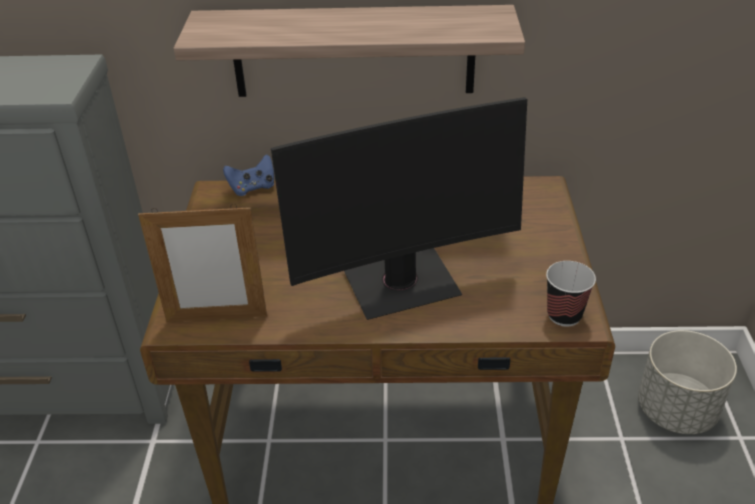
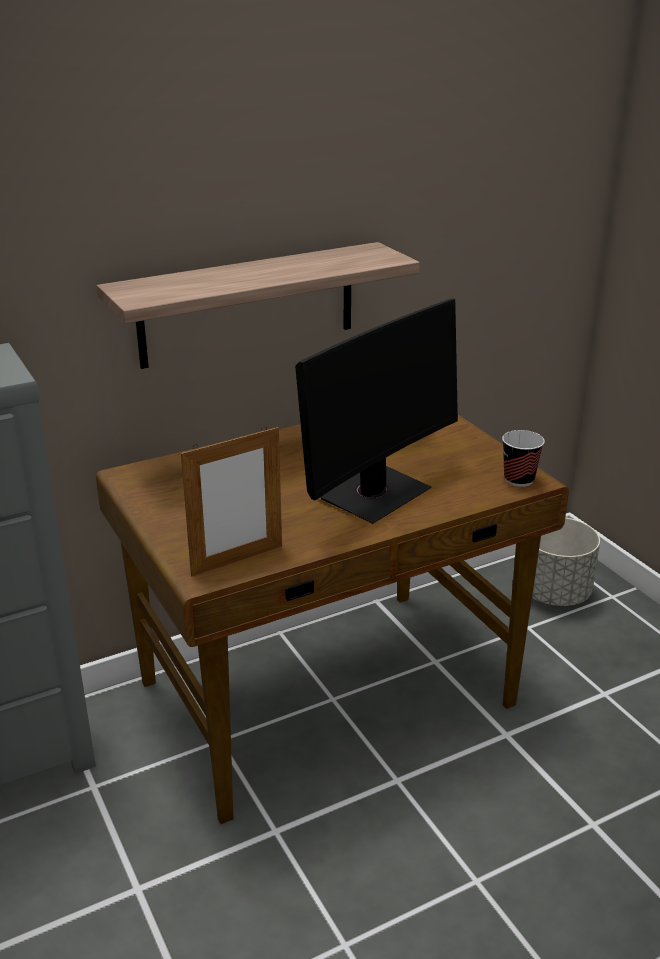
camera: 30 degrees left, 10 degrees down
(252, 188) = (163, 462): blue game controller -> none

